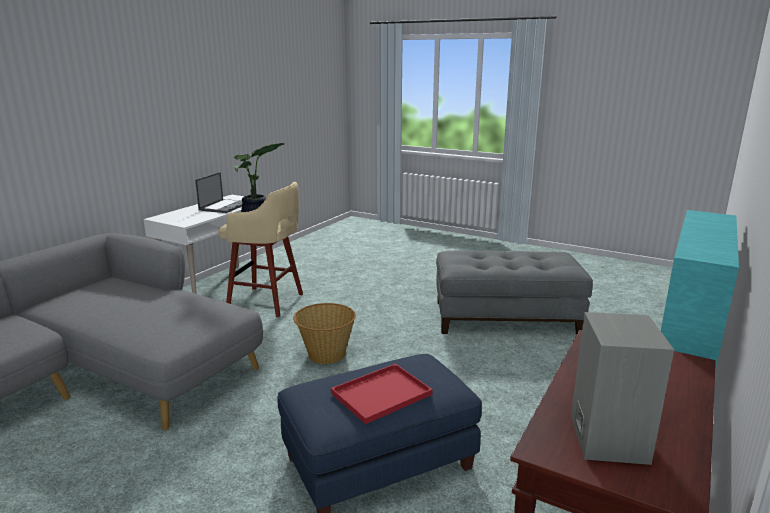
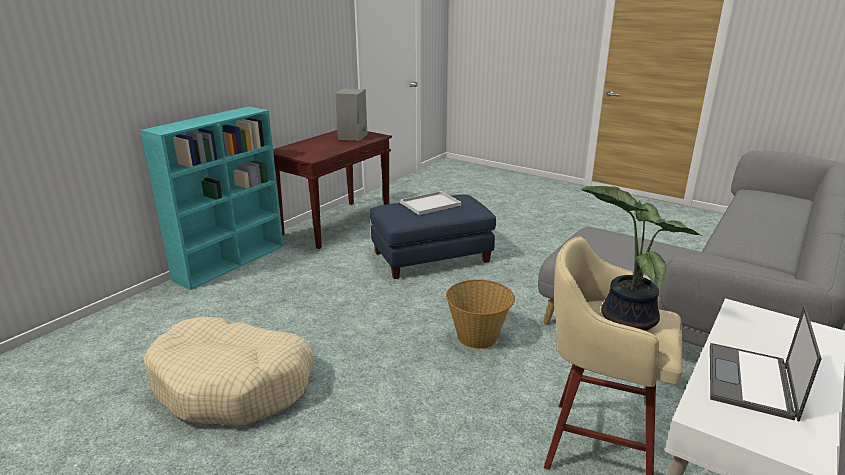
camera: 175 degrees left, 5 degrees up
(380, 395) = (431, 203): red tray -> white tray
(505, 317) = (233, 384): grey ottoman -> beige dog bed

